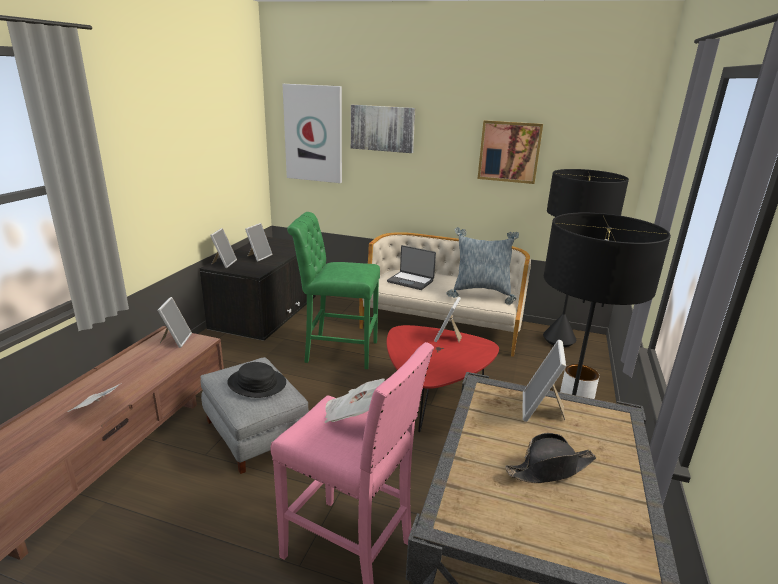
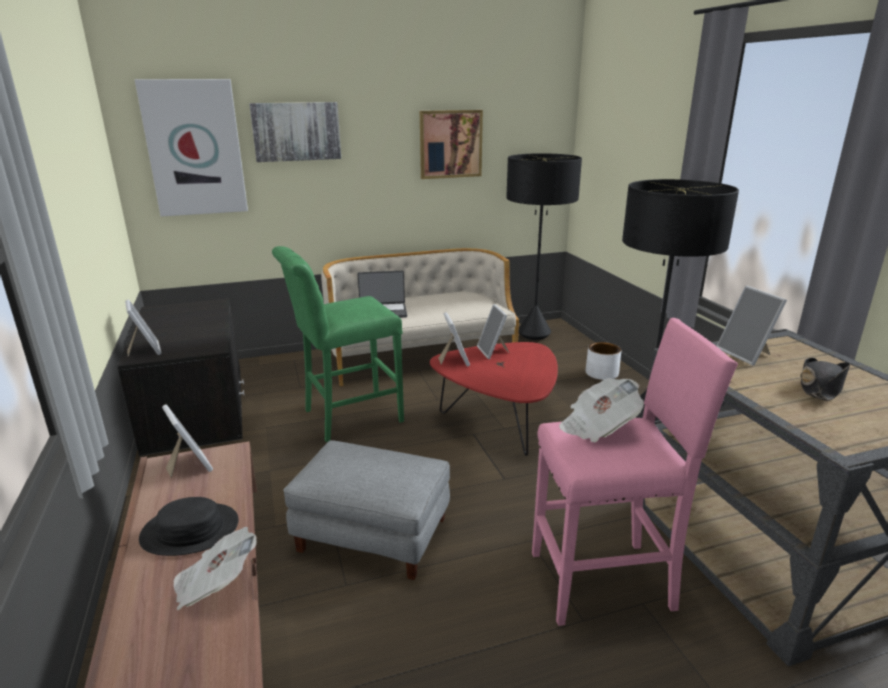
camera: 35 degrees left, 0 degrees up
(257, 383) = (379, 465): black hat -> black hat (190, 531)
(259, 257) = (182, 330): picture frame -> picture frame (454, 360)
(480, 297) = (468, 308): pillow -> none

